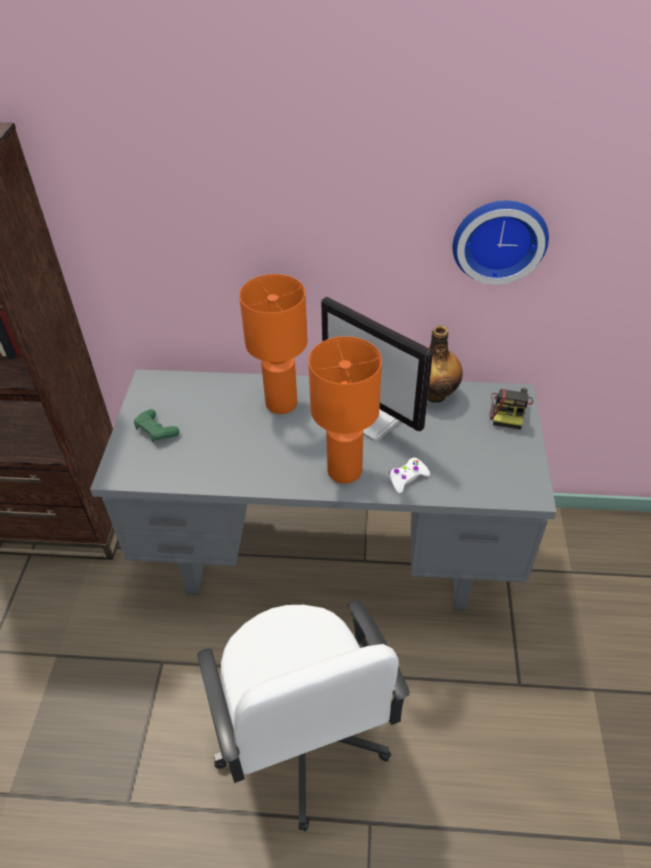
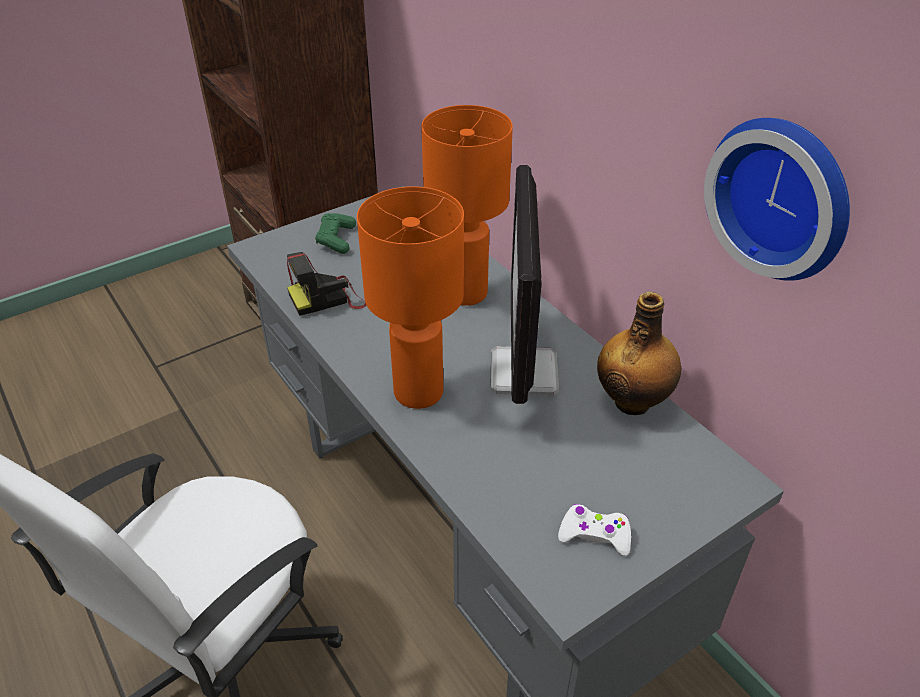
camera: 50 degrees right, 5 degrees down
(407, 478) = (462, 451): white game controller -> white game controller (594, 535)
(509, 410) = (697, 489): camera -> camera (328, 298)

